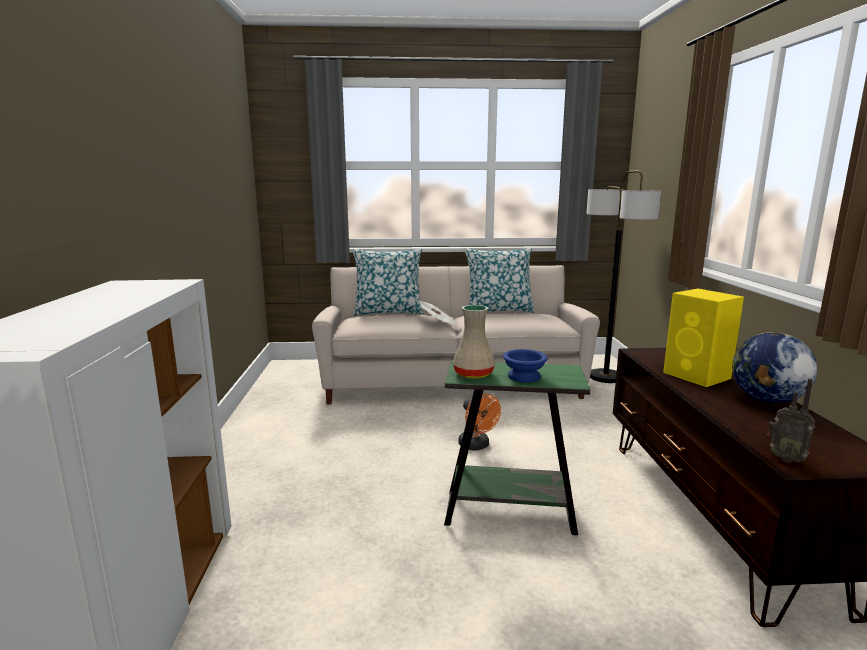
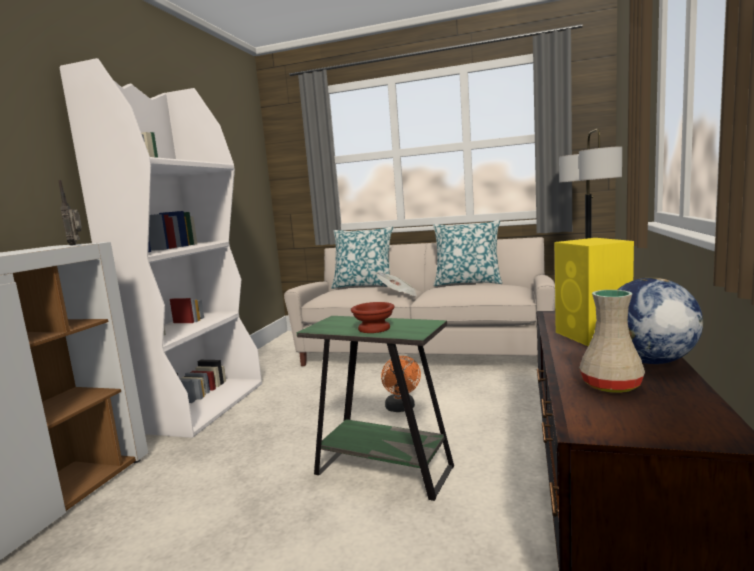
camera: 20 degrees right, 5 degrees down
(242, 461) = (201, 406): none -> white bookcase
(474, 374) = (333, 326): beige vase -> beige vase (612, 385)
(522, 377) = (373, 328): blue bowl -> brown bowl
(785, 458) = (588, 420): radio -> radio (76, 244)

